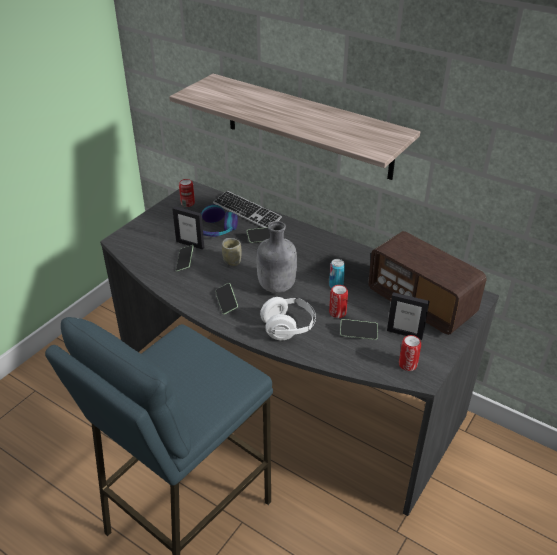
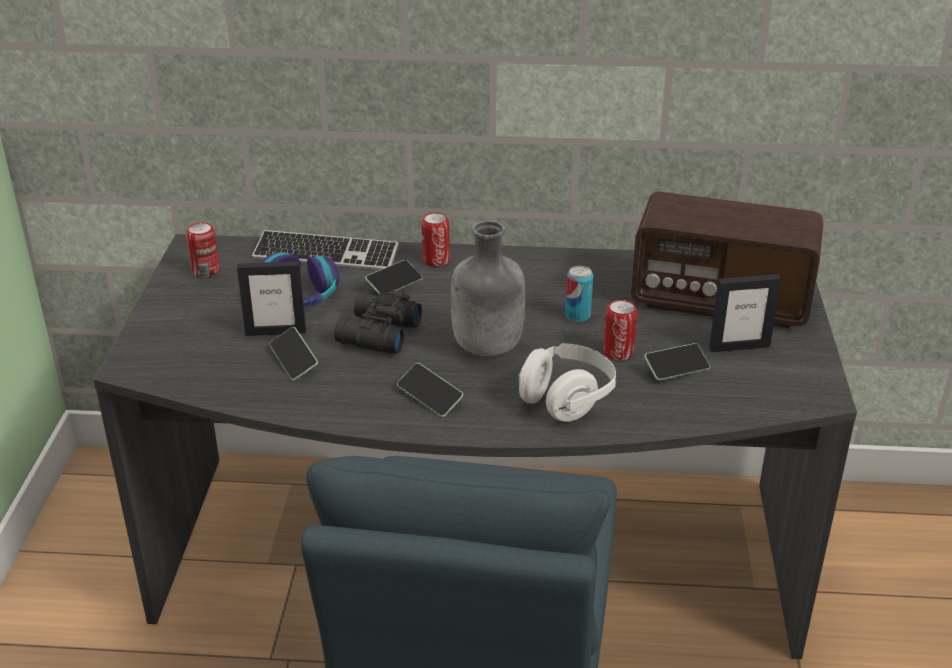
camera: 30 degrees left, 5 degrees down
(232, 261) = (376, 334): cup -> black binoculars
(307, 126) = (428, 63): shelf -> none
(407, 364) = (784, 386): can -> can (436, 260)

